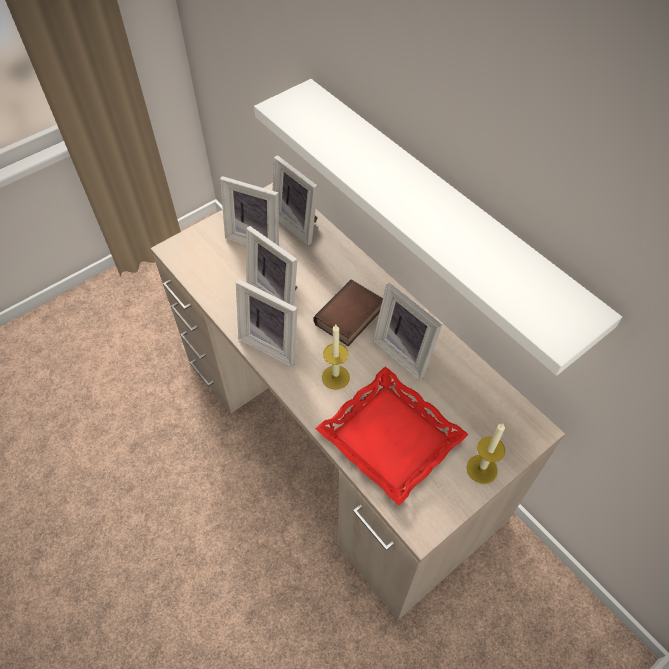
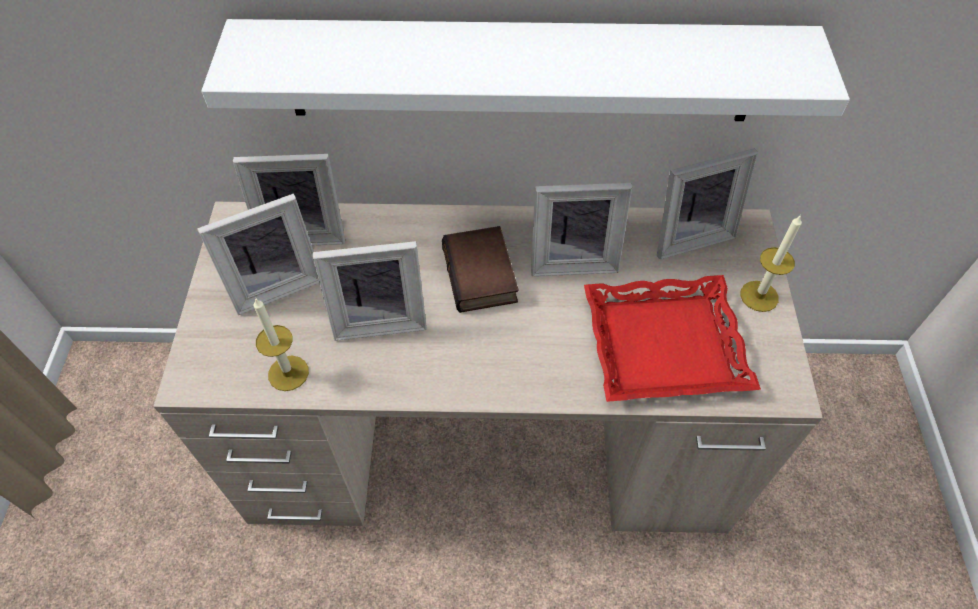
camera: 50 degrees left, 0 degrees up
(273, 343) = (443, 369): picture frame -> picture frame (688, 235)
(335, 377) = (546, 341): candle -> candle (288, 373)

